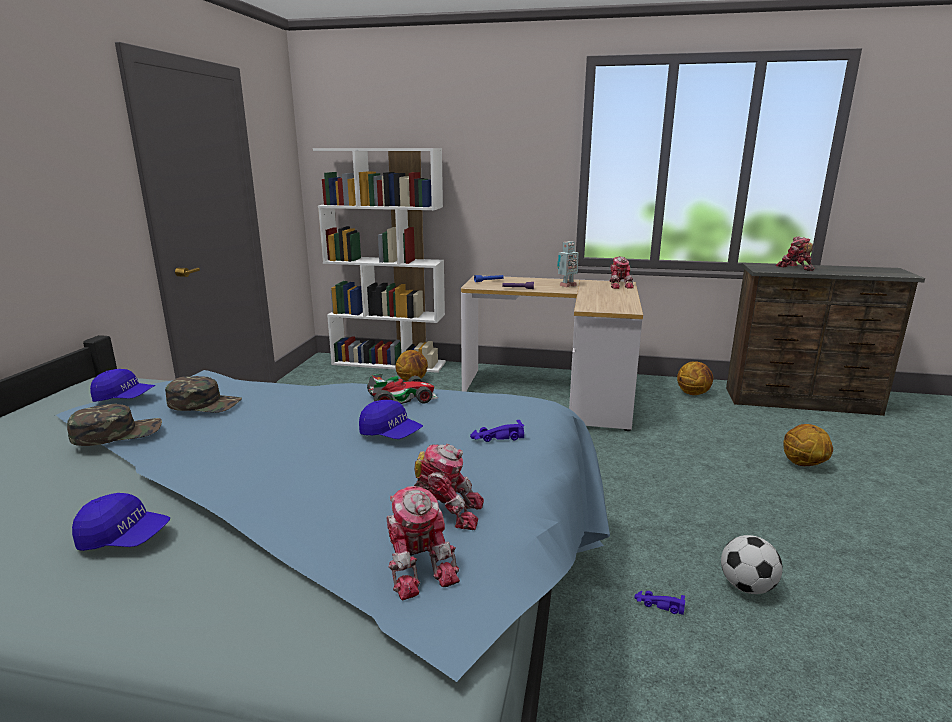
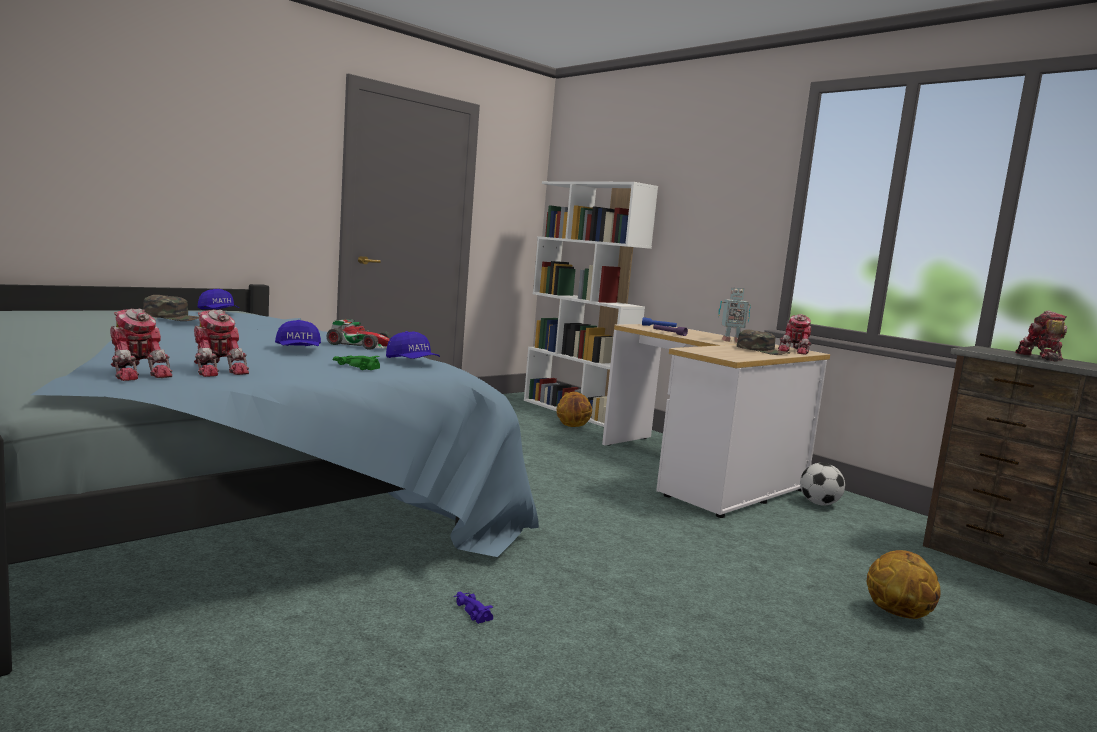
camera: 35 degrees right, 10 degrees down
(125, 538) = (74, 341): blue cap -> blue cap (412, 362)
(205, 403) = (248, 321): green cap -> green cap (762, 351)
(418, 564) = (137, 373): toy robot -> toy robot turned 60 degrees counterclockwise
(496, 438) = (354, 366): purple toy car -> green toy car
(693, 393) = (882, 521): basketball -> none
(746, 587) = (584, 642): football -> football (819, 504)

